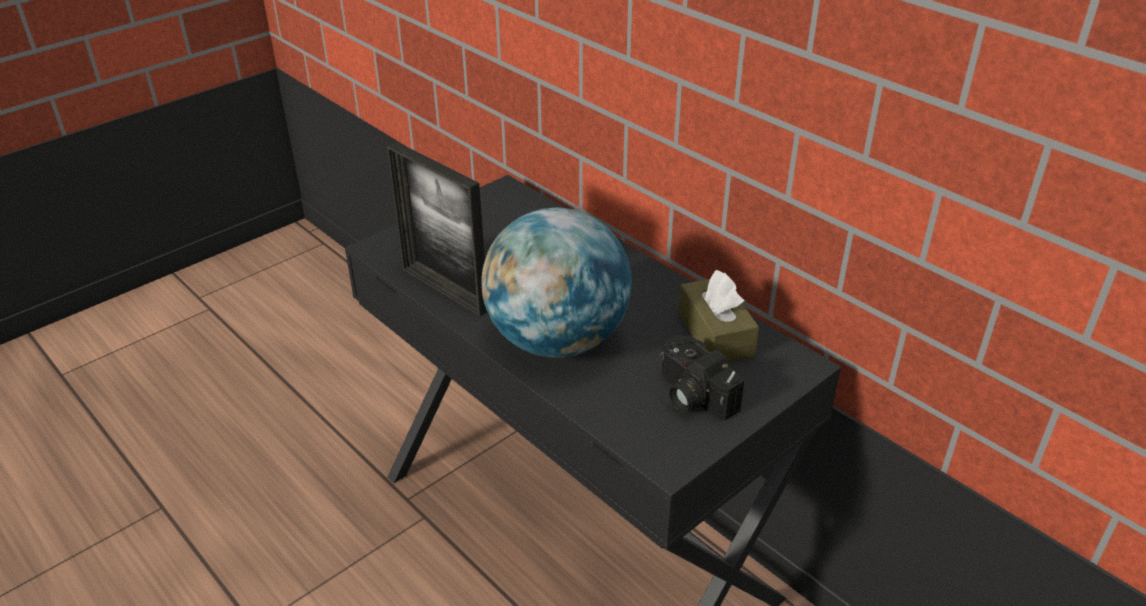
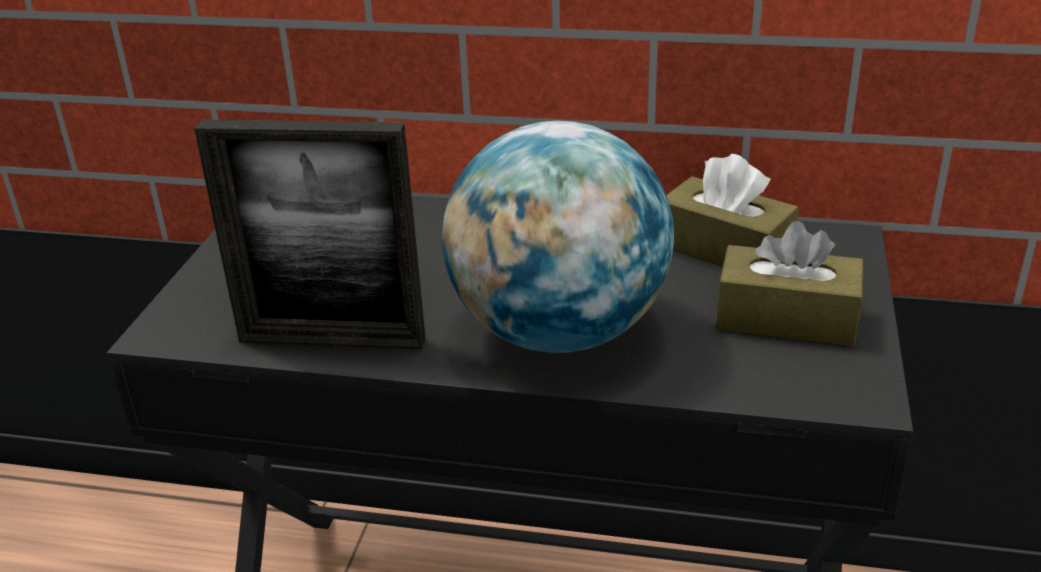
camera: 35 degrees left, 5 degrees down
(691, 395) = (786, 318): camera -> brown tissue box

